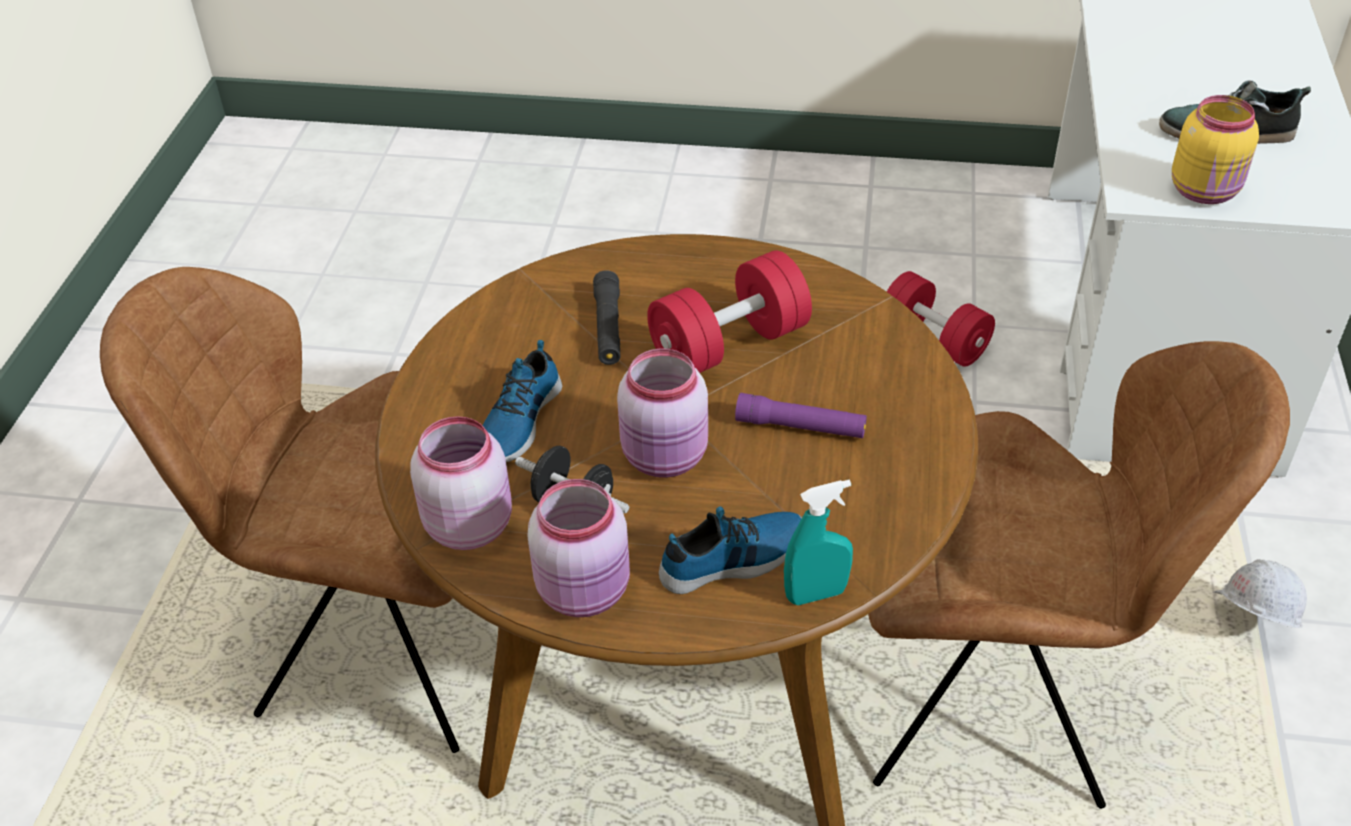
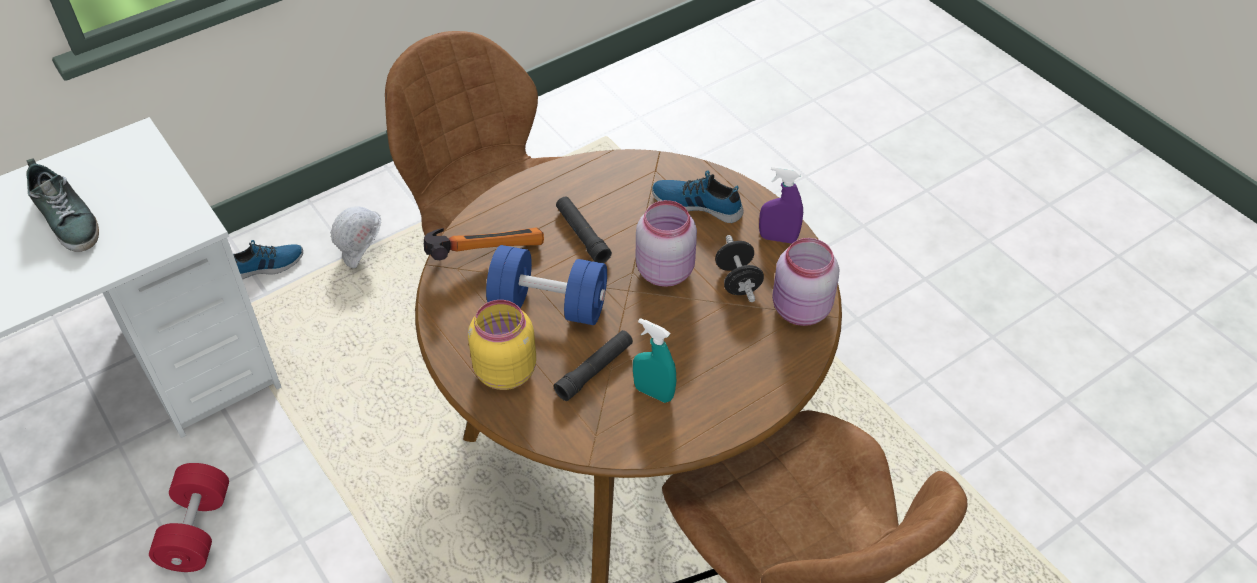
camera: 135 degrees left, 5 degrees up
(518, 420) = (714, 349): shoe -> shoe (268, 265)
(586, 591) = (778, 238): pink jar -> purple spray bottle
(729, 345) = (548, 305): red dumbbell -> blue dumbbell
(800, 427) = (582, 235): purple flashlight -> black flashlight
(816, 594) = (683, 167): turquoise spray bottle -> turquoise spray bottle (653, 393)
(865, 342) = (483, 251): none -> hammer
(1206, 191) = (162, 200): yellow jar -> yellow jar (504, 370)

